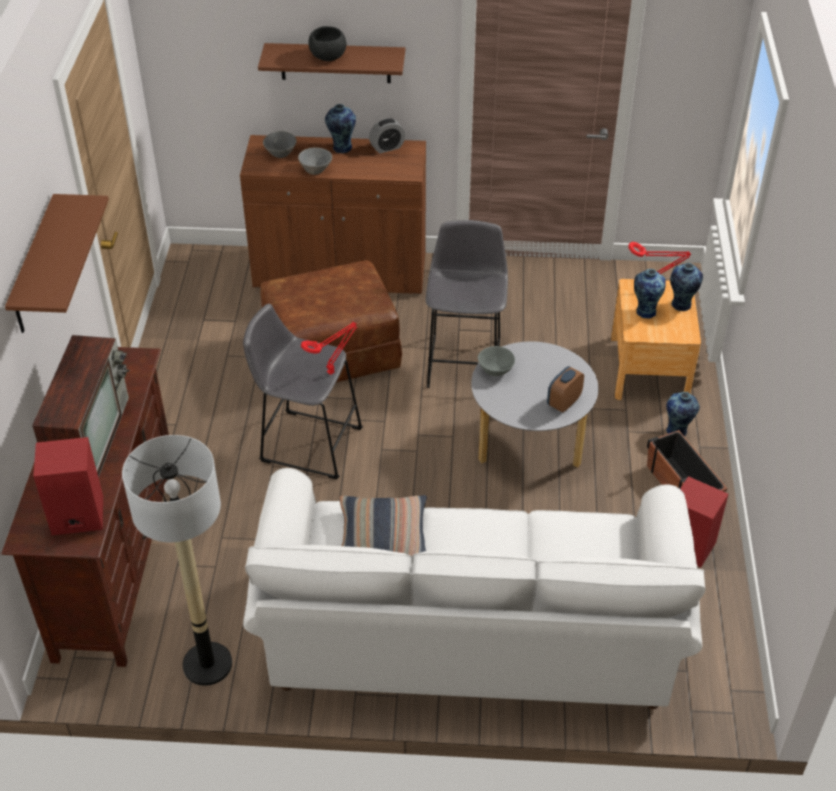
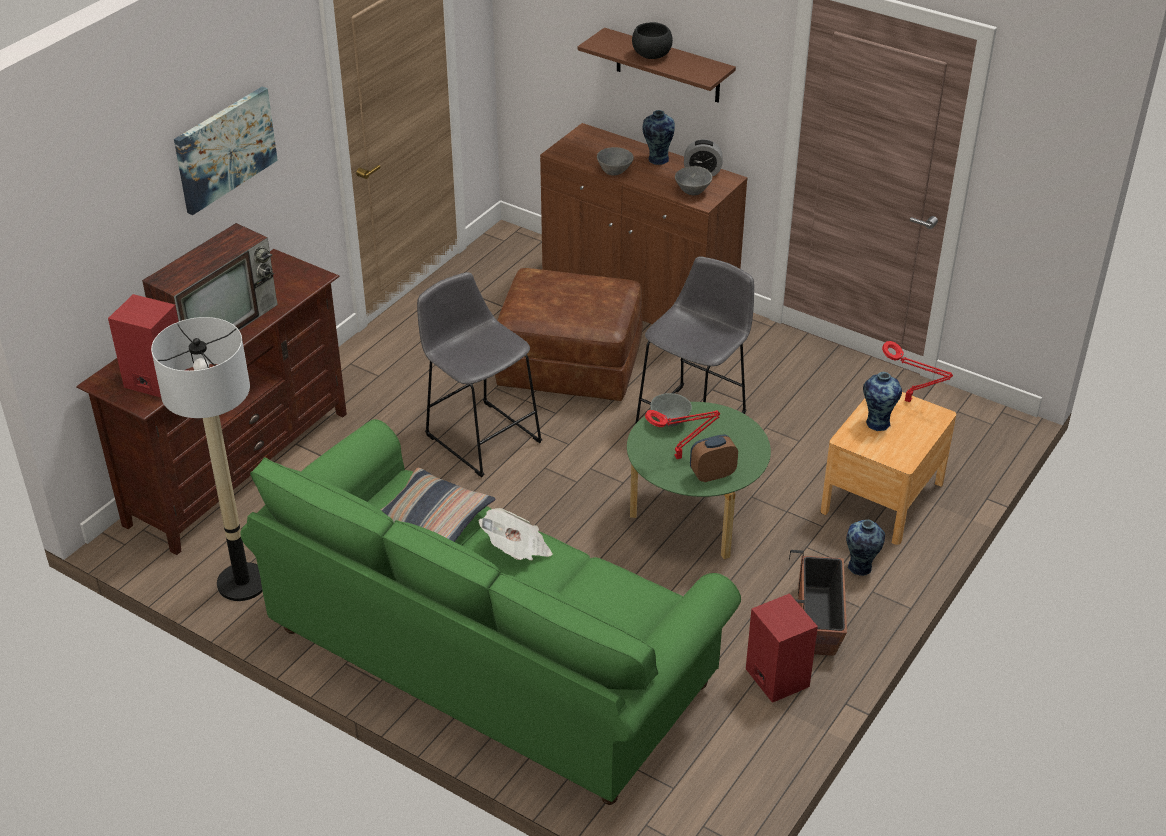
camera: 30 degrees right, 5 degrees down
(35, 267) = (225, 149): brown shelf -> picture
(279, 154) = (593, 147): grey bowl -> grey bowl (691, 191)
(332, 371) = (502, 360): red table lamp -> red table lamp (680, 456)
(469, 532) = (517, 549): none -> newspaper
(469, 632) = (491, 659): white sofa -> green sofa
(529, 442) = (694, 517): grey coffee table -> green coffee table
(681, 305) = (923, 431): vase -> none

